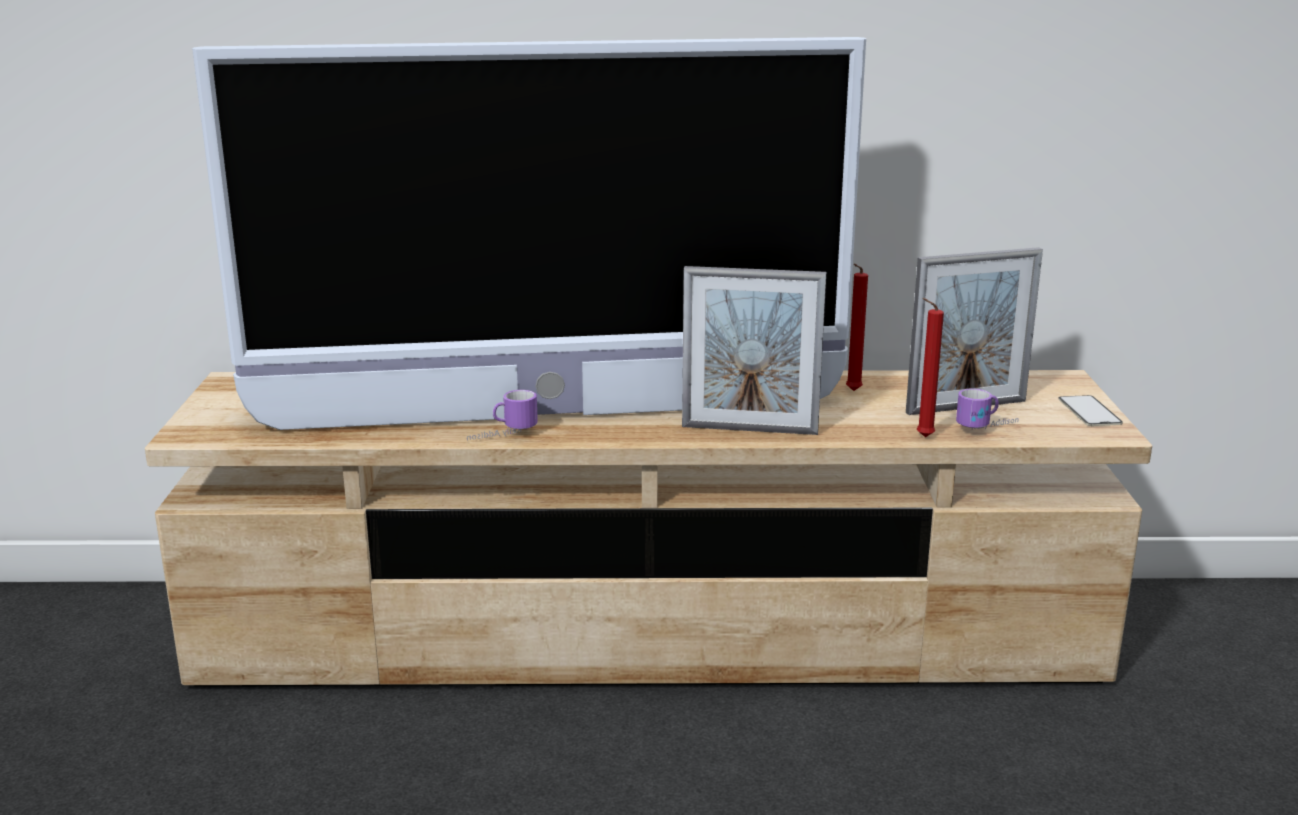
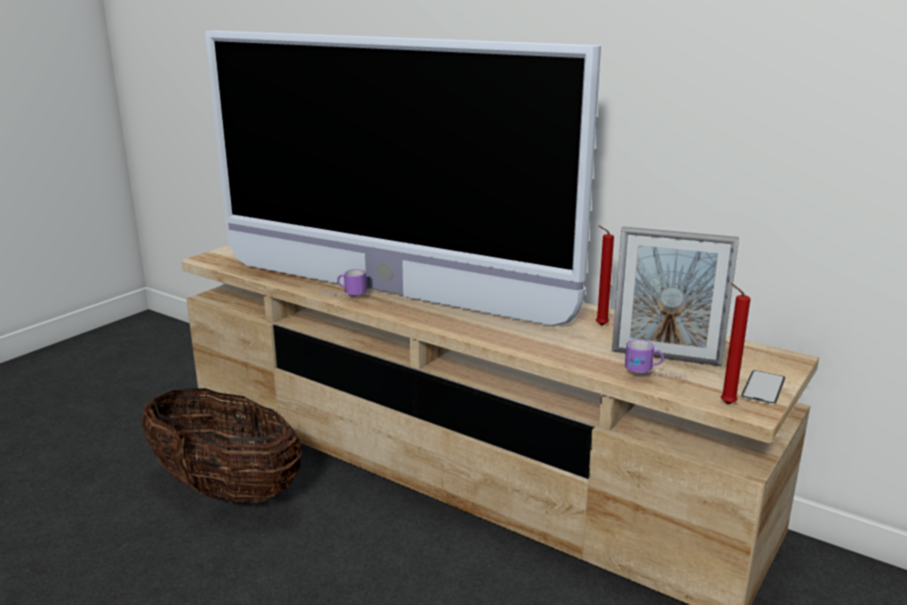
camera: 35 degrees right, 0 degrees up
(396, 784) = (226, 490): none -> basket
(749, 429) = (486, 331): picture frame -> none
(922, 437) = (593, 368): red candle -> red candle (725, 403)

